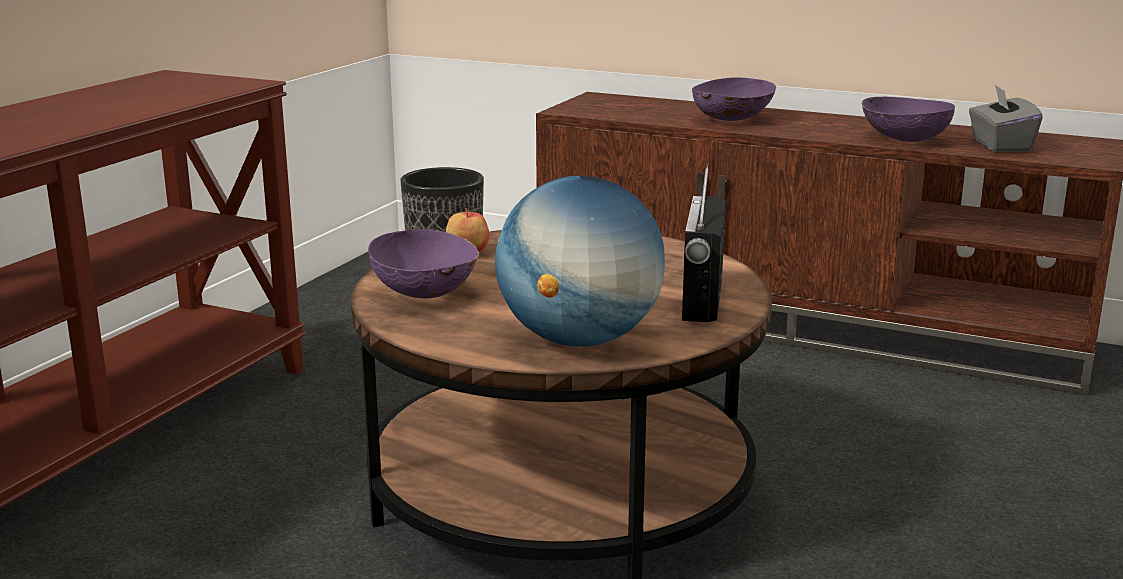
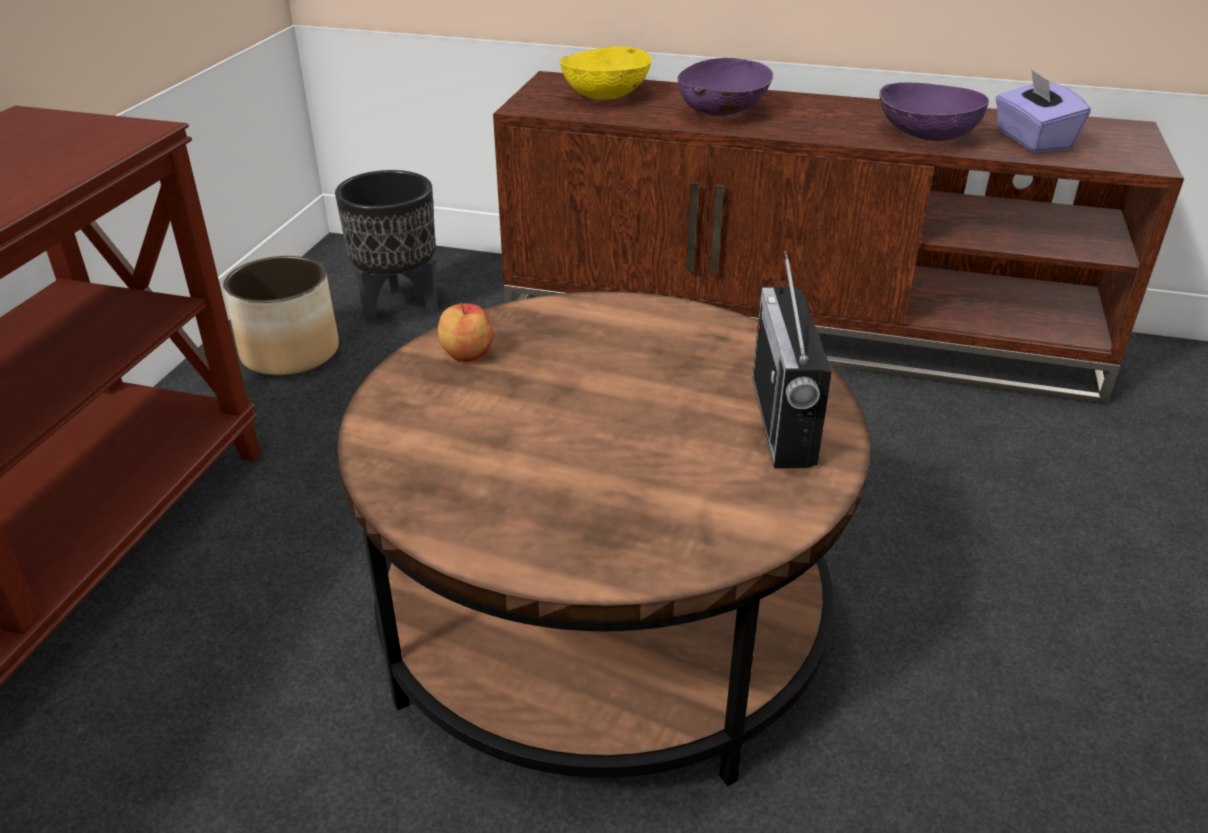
camera: 10 degrees left, 15 degrees up
(344, 310) = (291, 352): none -> planter
(426, 293) = (436, 444): purple bowl -> none
(579, 340) = (661, 524): globe -> none
(636, 107) = (605, 95): none -> yellow bowl
(1000, 145) = (1032, 140): grey tissue box -> purple tissue box

